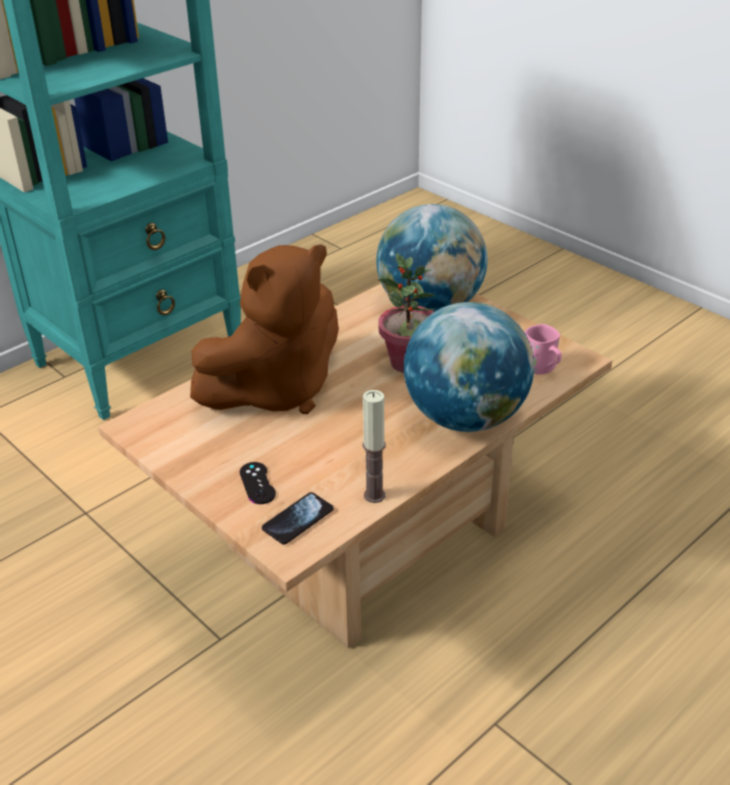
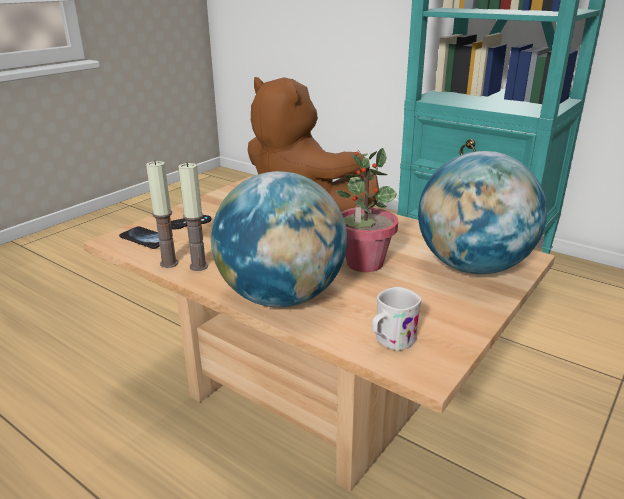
camera: 80 degrees right, 10 degrees down
(388, 472) = (199, 266): none -> candle
(542, 368) = (391, 341): pink mug -> white mug

